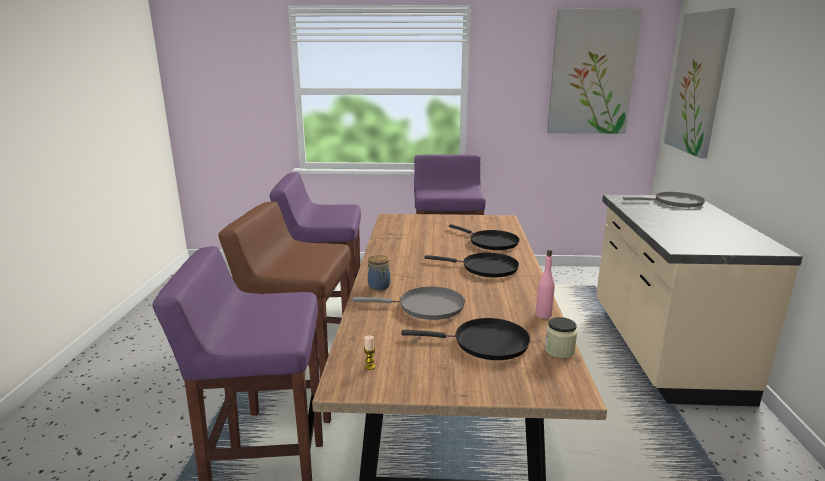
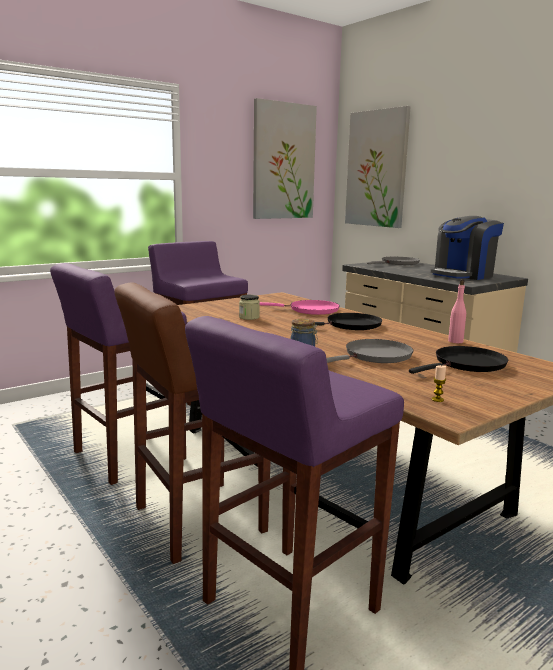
camera: 40 degrees left, 5 degrees down
(490, 242) = (310, 310): black frying pan -> pink frying pan
(559, 350) = (512, 356): jar -> jar (249, 317)
(711, 234) = (463, 275): none -> coffee machine

